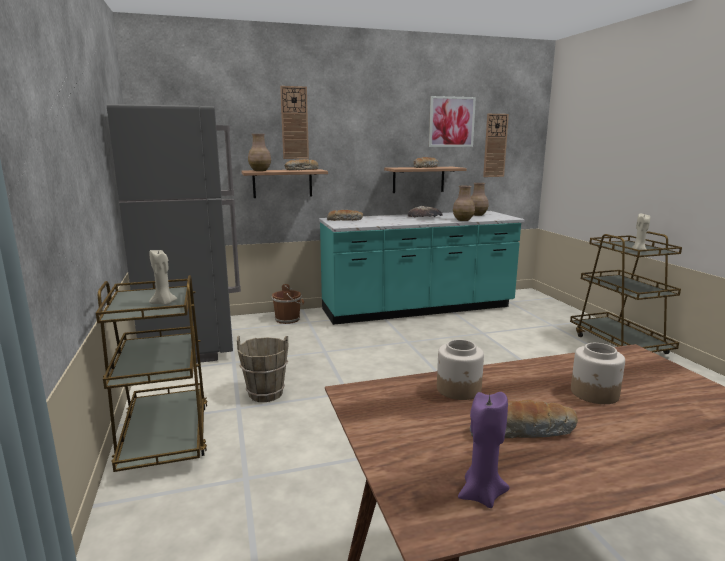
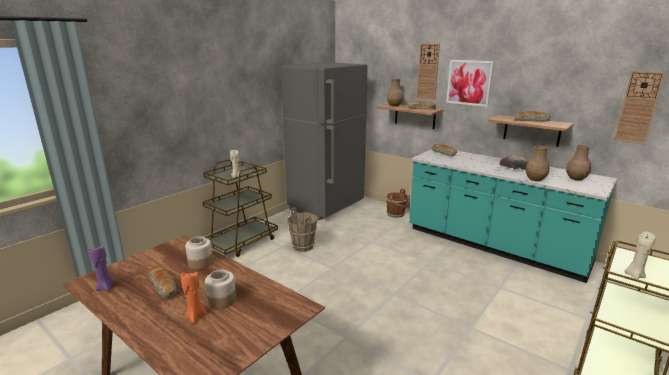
camera: 55 degrees right, 5 degrees up
(451, 122) = (579, 77): picture -> picture (469, 82)
(637, 419) = (196, 317): none -> orange candle

